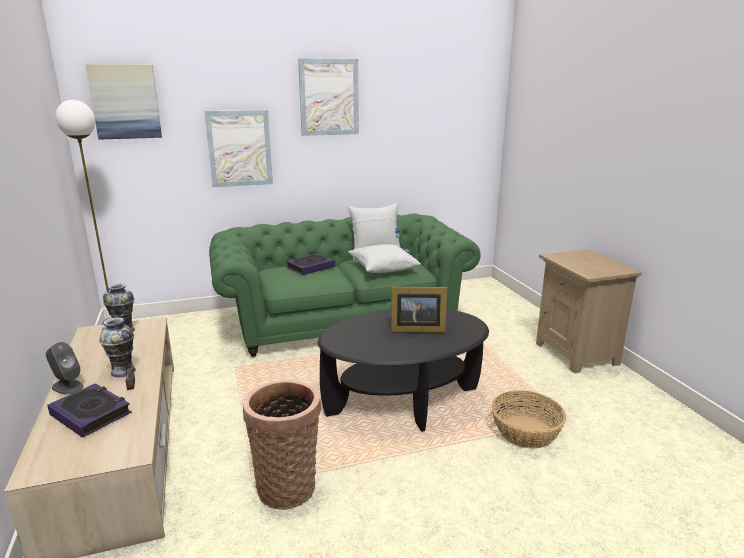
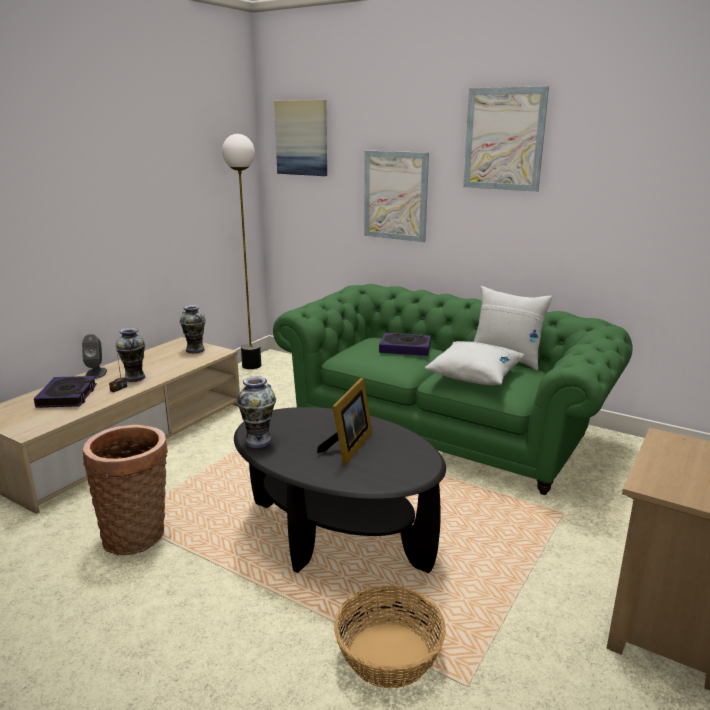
camera: 50 degrees right, 0 degrees up
(363, 351) = (258, 441): none -> vase
(415, 329) = (348, 447): picture frame -> picture frame turned 120 degrees counterclockwise

